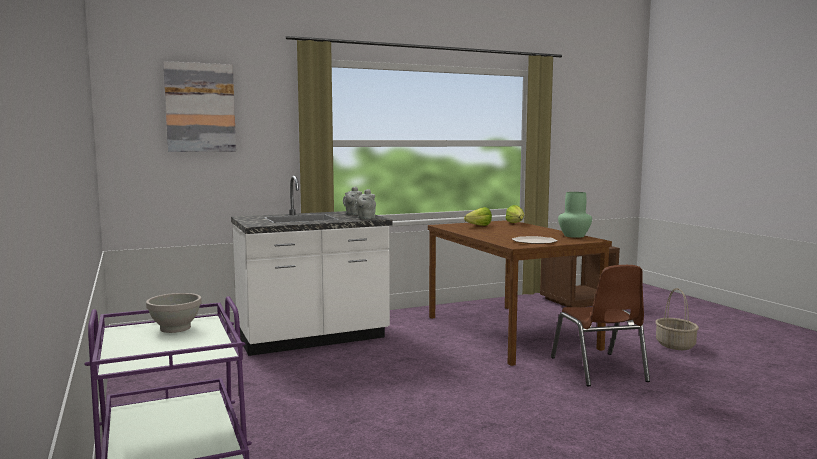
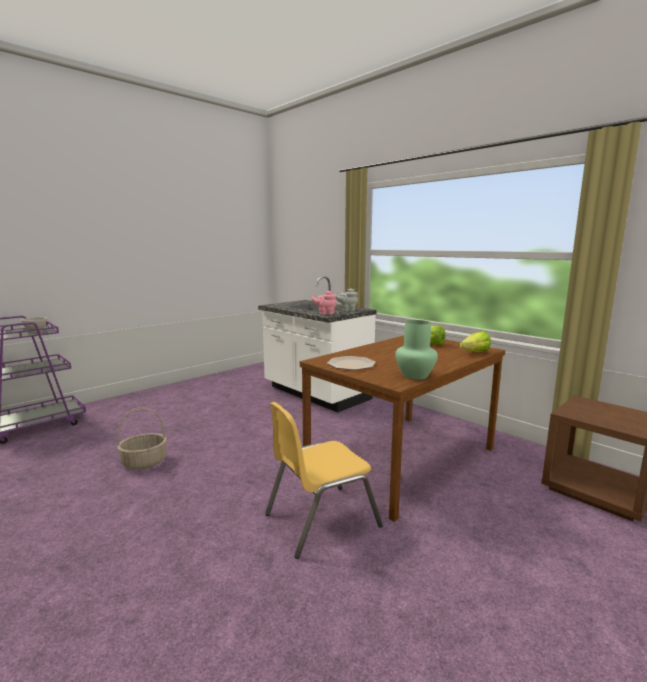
camera: 70 degrees right, 5 degrees up
(200, 108) = (307, 227): picture -> none
(365, 218) = (325, 313): grey teapot -> pink teapot
(598, 369) = (321, 520): brown chair -> yellow chair
(674, 345) = (473, 589): basket -> basket (145, 462)

